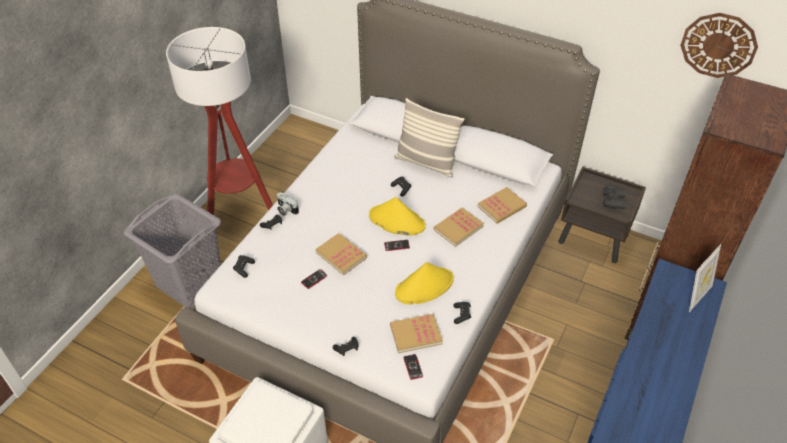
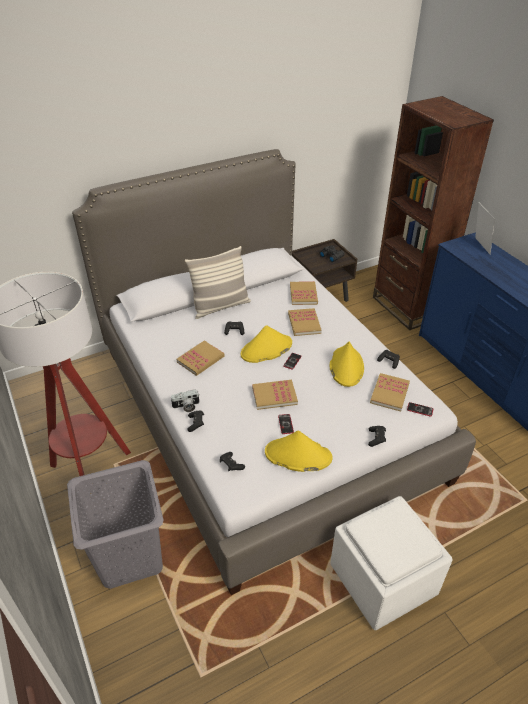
camera: 55 degrees left, 5 degrees down
(284, 304) = (297, 455): none -> yellow hat
(346, 188) = (200, 359): none -> book
(718, 45) = (357, 102): wall clock -> none

